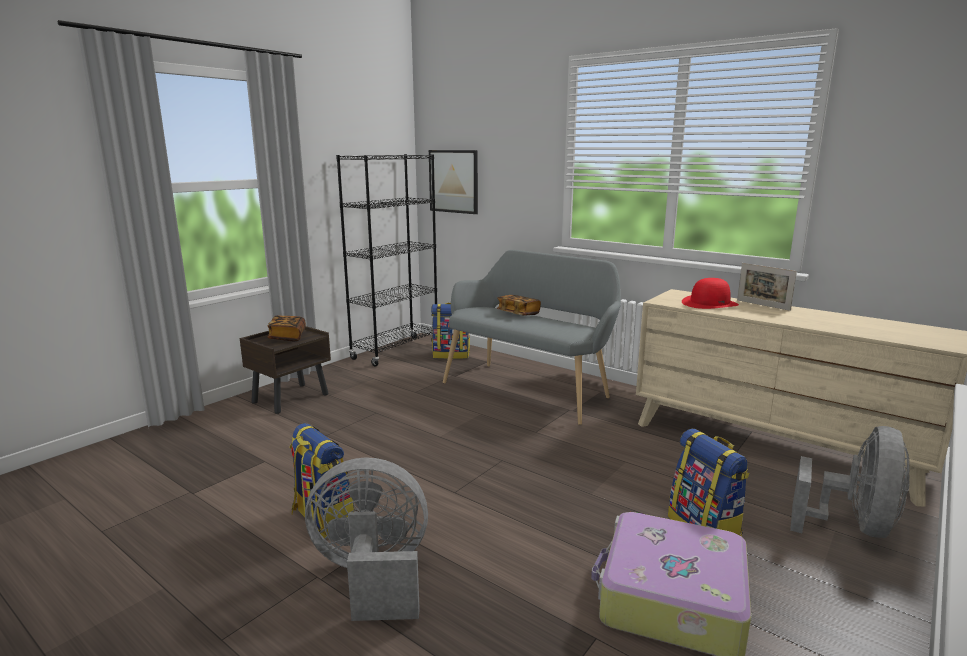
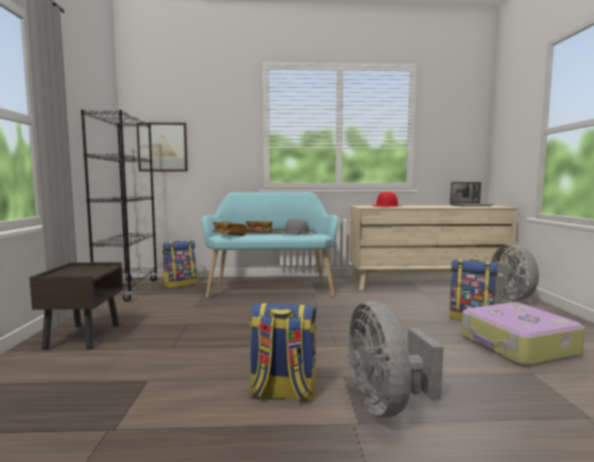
camera: 40 degrees left, 10 degrees down
(287, 337) = (81, 271): book -> book (229, 235)
(372, 577) = (386, 404): grey fan -> grey fan turned 60 degrees counterclockwise
(530, 389) = (271, 288): grey bench -> turquoise bench
(557, 324) = (296, 233): none -> grey hat
(763, 305) = (407, 205): picture frame -> none
(894, 327) = (471, 205): none -> laptop

